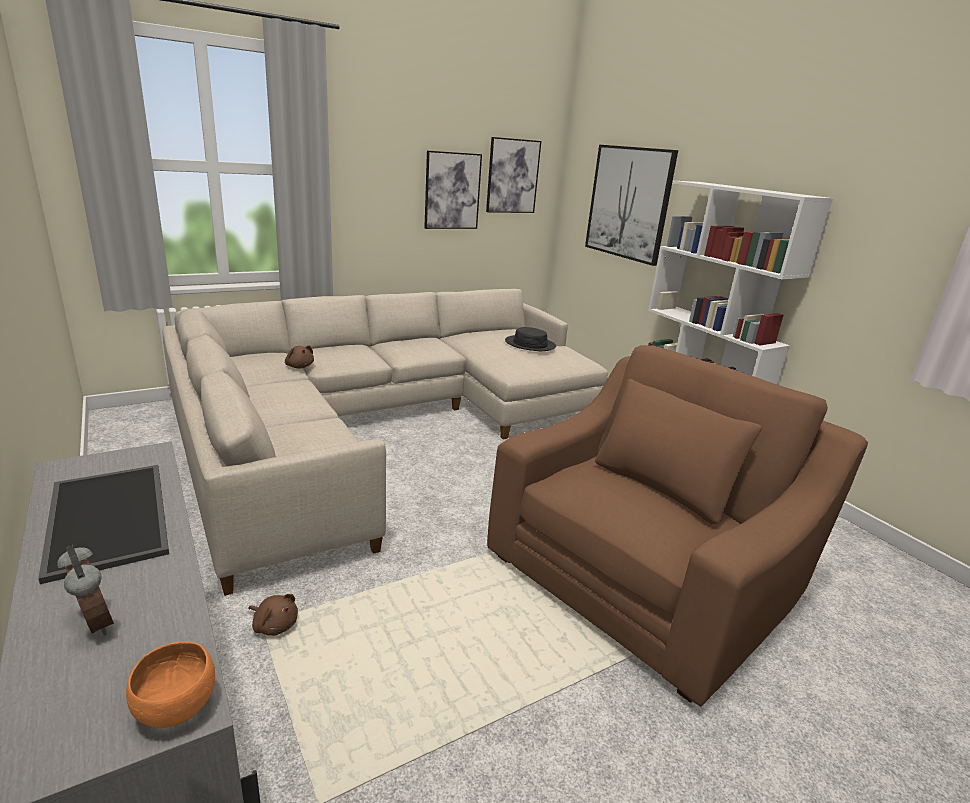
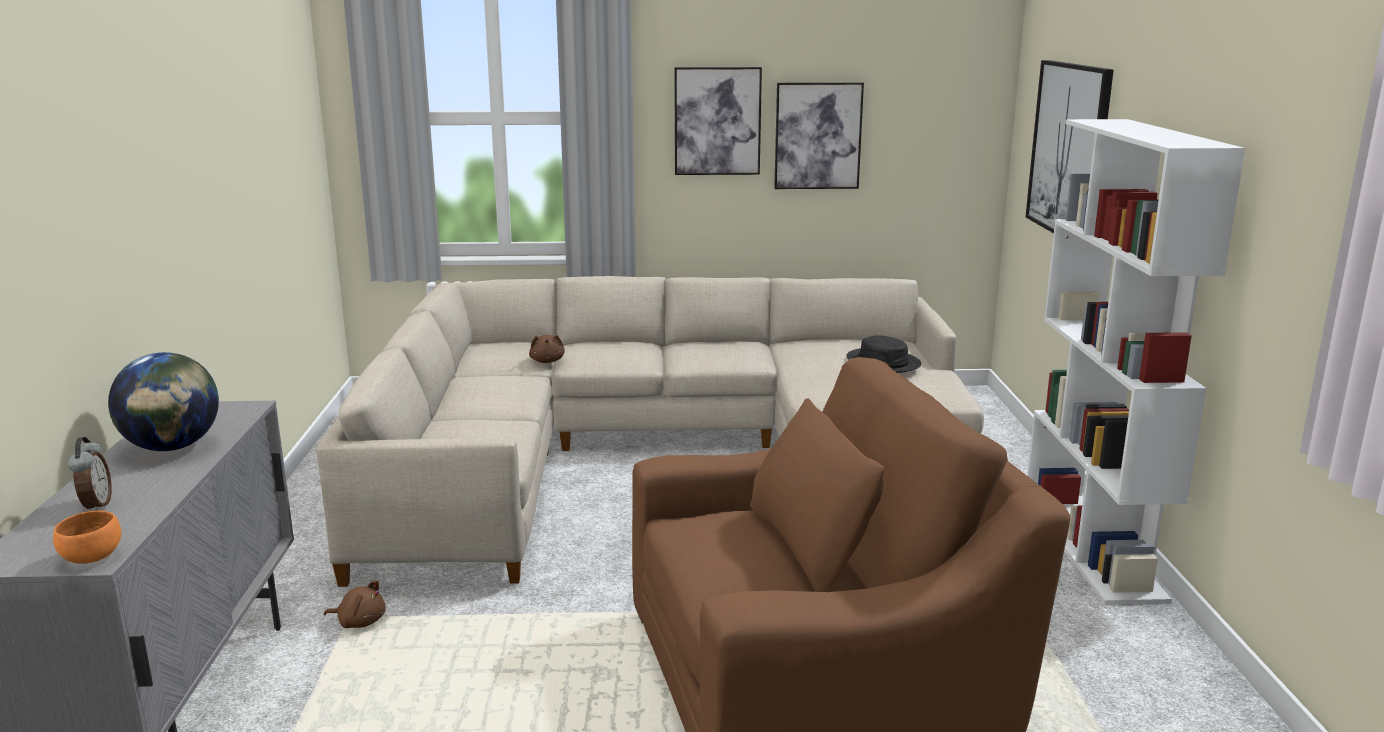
camera: 30 degrees right, 5 degrees down
(111, 518) = (172, 447): tray -> globe
(274, 625) = (360, 622): brown plush toy -> brown plush toy turned 45 degrees counterclockwise
(512, 176) = (920, 111): picture -> picture (717, 121)

